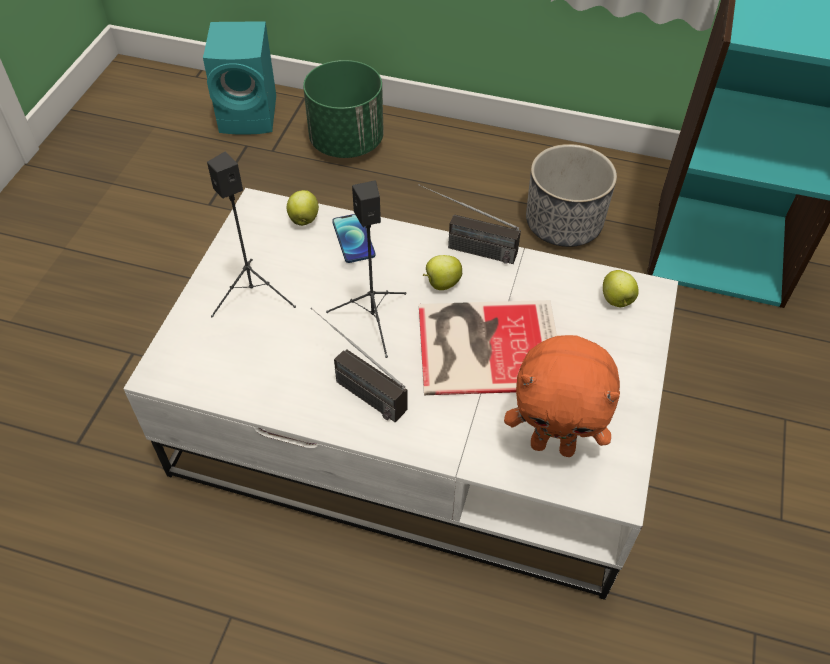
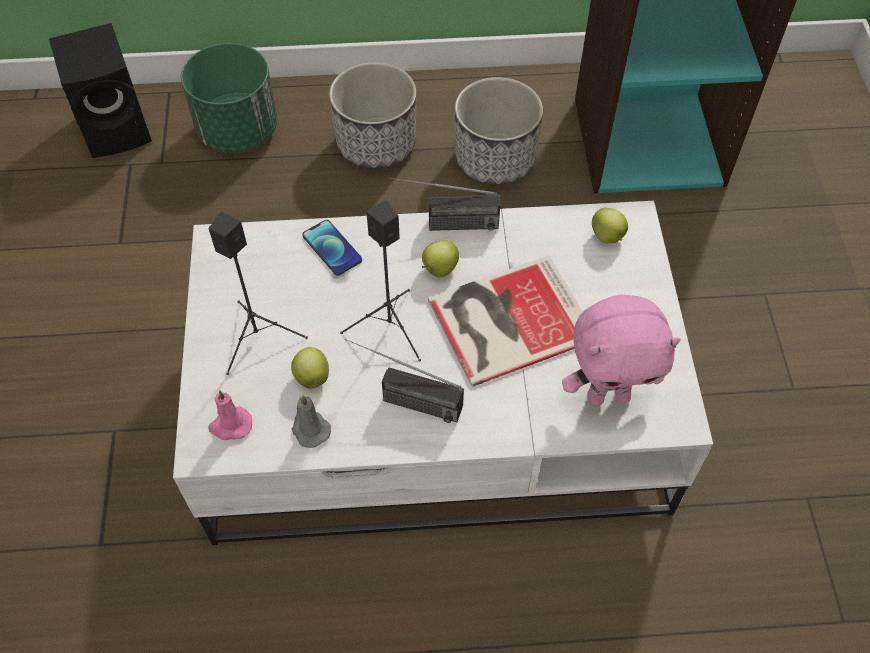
camera: 20 degrees left, 5 degrees up
(192, 360) = (230, 425): none -> pink candle
(251, 115) = (118, 128): turquoise speaker -> black speaker
(259, 385) = (310, 429): none -> grey candle
(304, 219) = (272, 242): apple -> apple (312, 376)
(460, 183) = (375, 144): none -> planter
(553, 445) = (608, 395): orange plush toy -> pink plush toy

